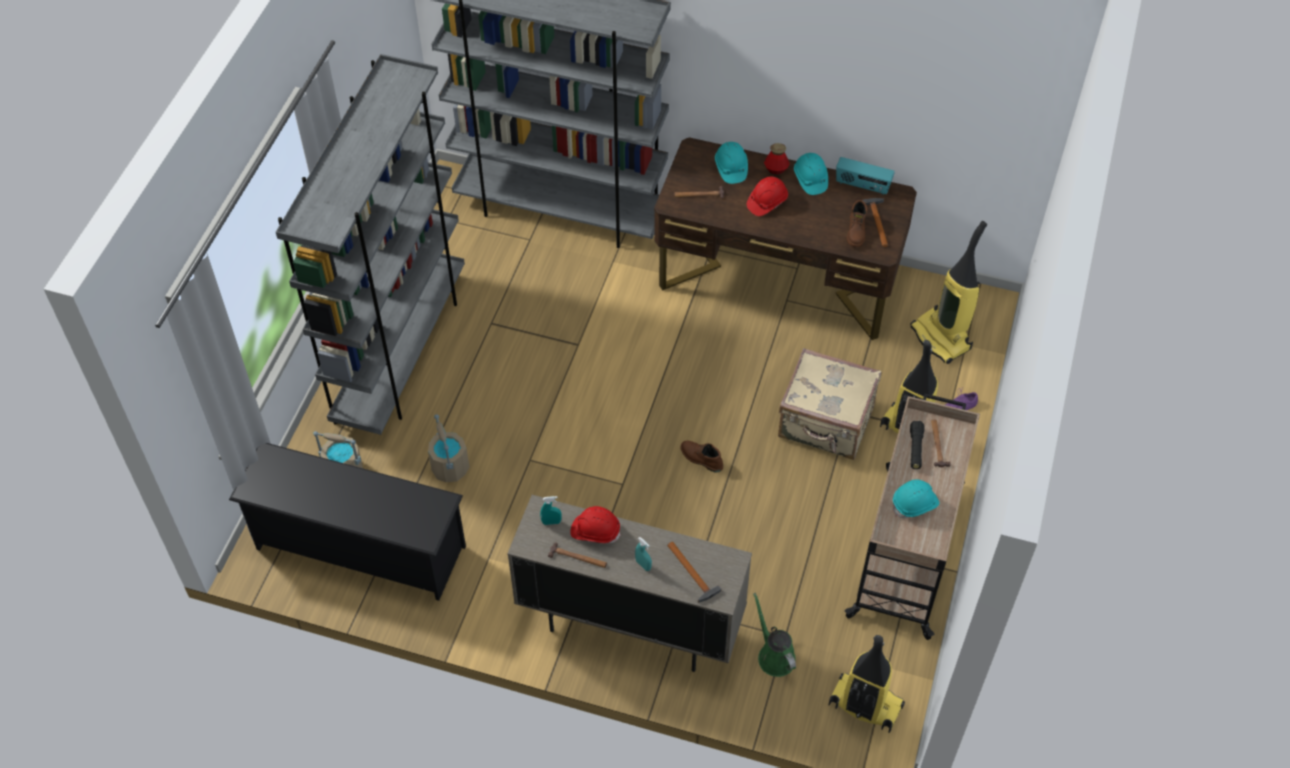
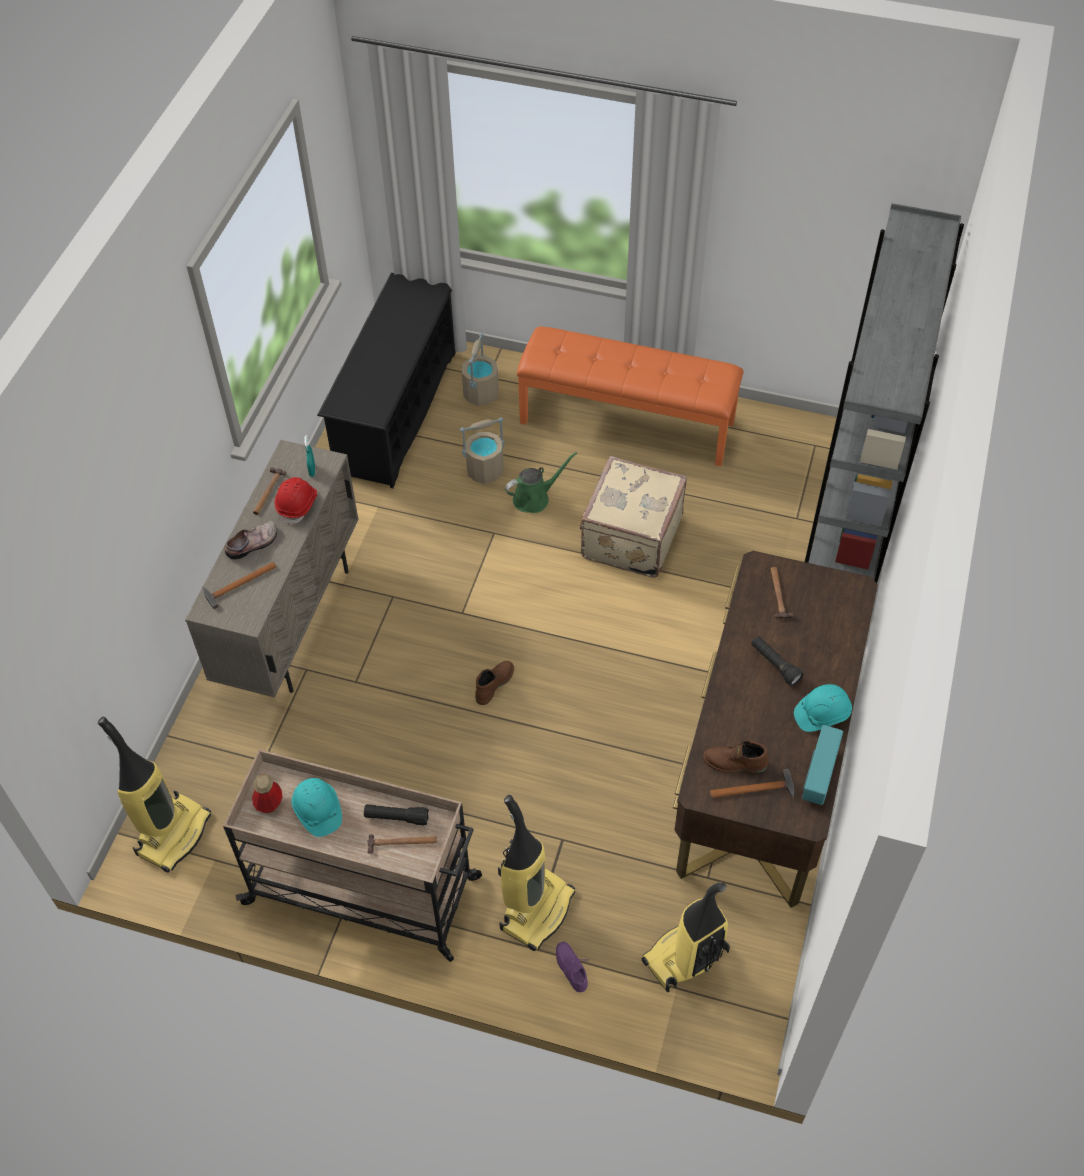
camera: 90 degrees right, 0 degrees up
(401, 352) = (627, 421): grey bookcase -> orange bench
(643, 565) = (253, 544): turquoise spray bottle -> shoe
(730, 168) = (828, 627): turquoise hard hat -> none
(767, 202) = (774, 665): red hard hat -> black flashlight
(774, 655) = (243, 750): green watering can -> green watering can (534, 498)
(776, 169) = (834, 676): bottle -> bottle (269, 803)
(826, 423) = (544, 812): beige suitcase -> beige suitcase (629, 537)

